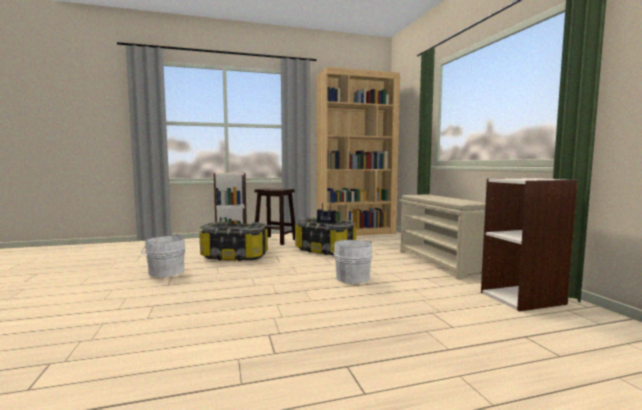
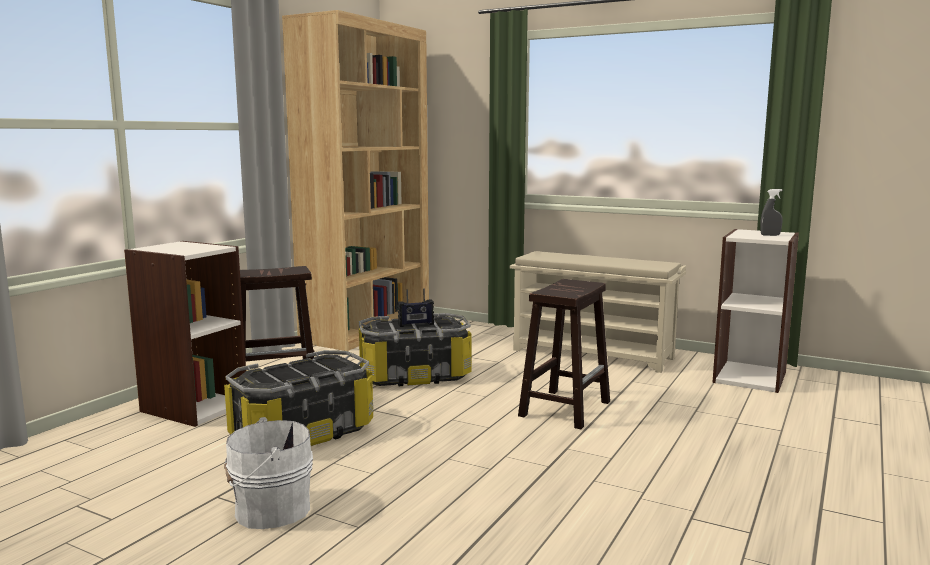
camera: 45 degrees left, 5 degrees up
(352, 277) = (565, 408): white bucket -> brown stool
(534, 179) = (770, 235): none -> grey spray bottle

